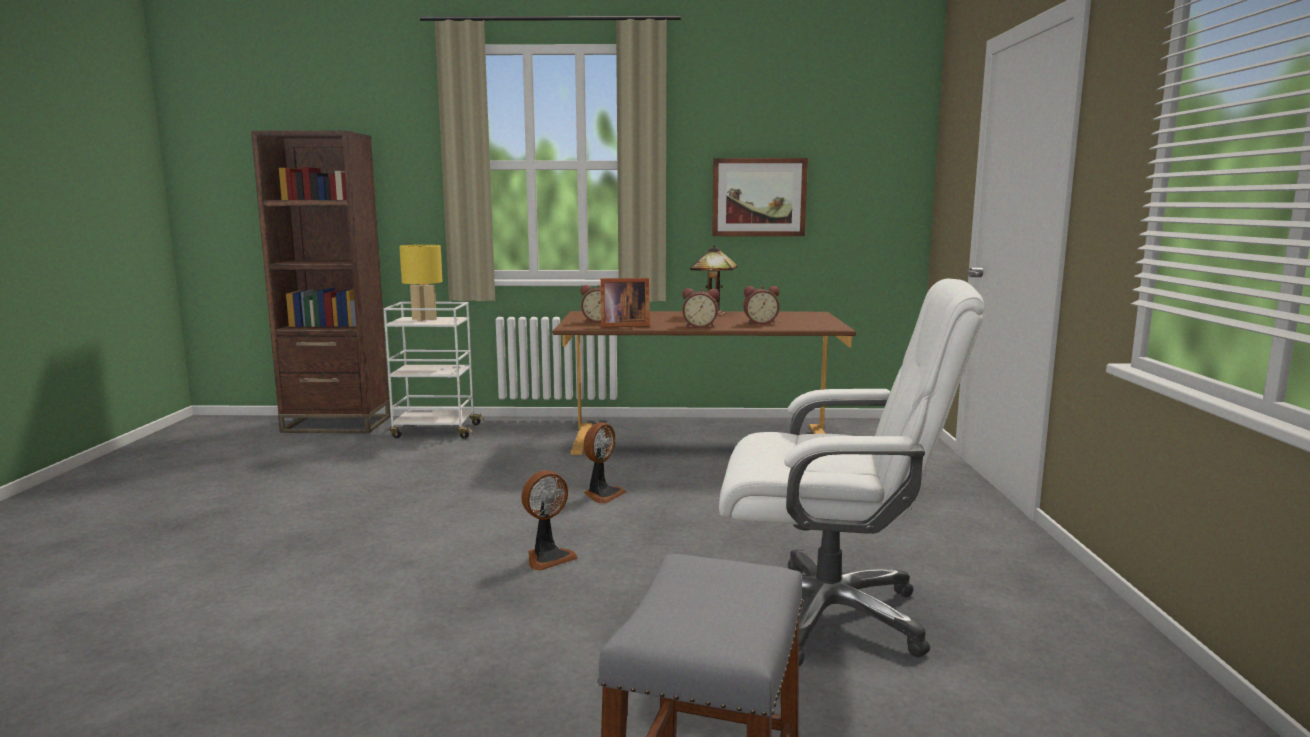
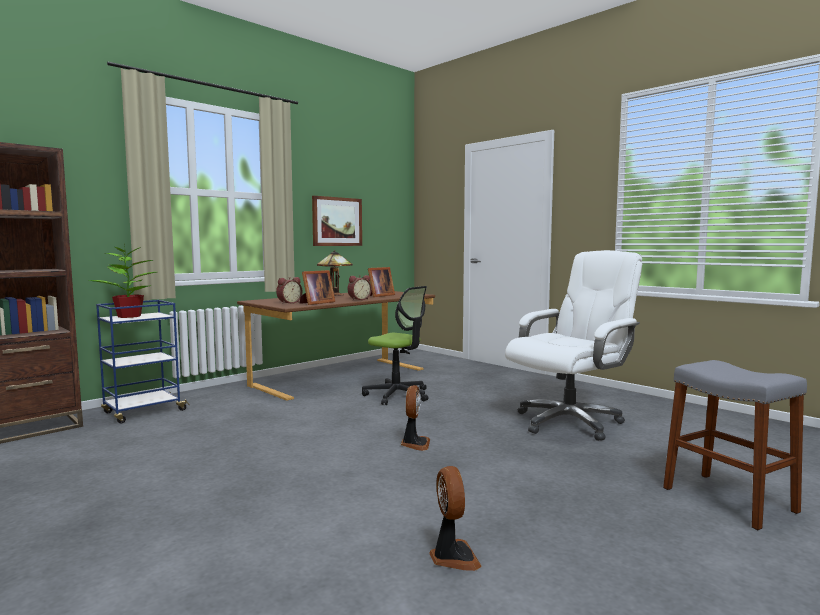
camera: 45 degrees left, 5 degrees down
(423, 319) = (130, 316): yellow table lamp -> potted plant
(435, 431) = (143, 412): white cart -> blue cart
(602, 494) = (361, 412): fan -> fan (452, 557)
(701, 485) = (397, 395): none -> office chair
(760, 322) = (379, 296): alarm clock -> picture frame

